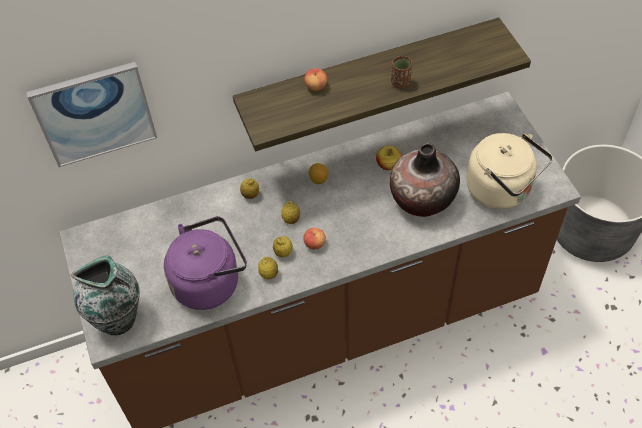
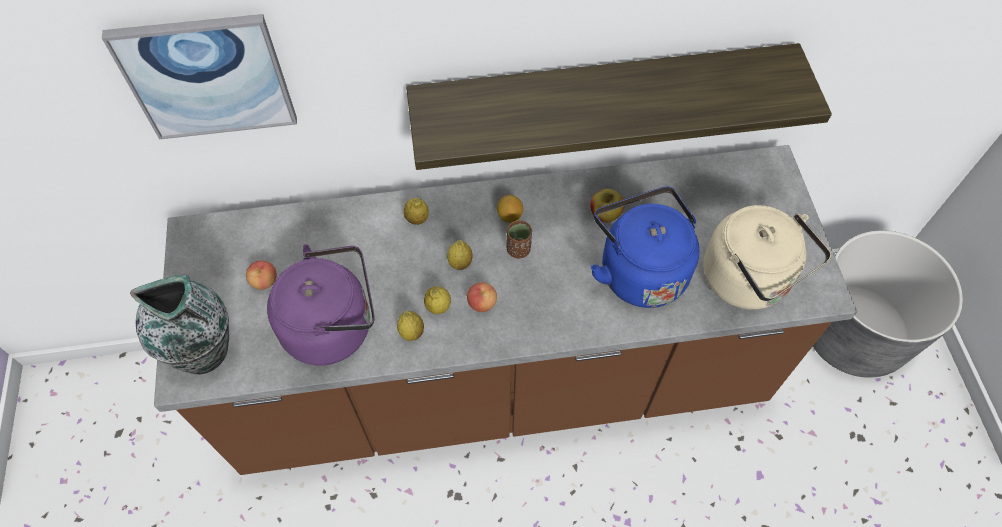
camera: 10 degrees right, 5 degrees up
(316, 86) = (521, 94): apple -> apple (264, 281)
(400, 83) = (639, 111): brown cup -> brown cup (518, 249)
(422, 198) = (639, 270): vase -> blue kettle

